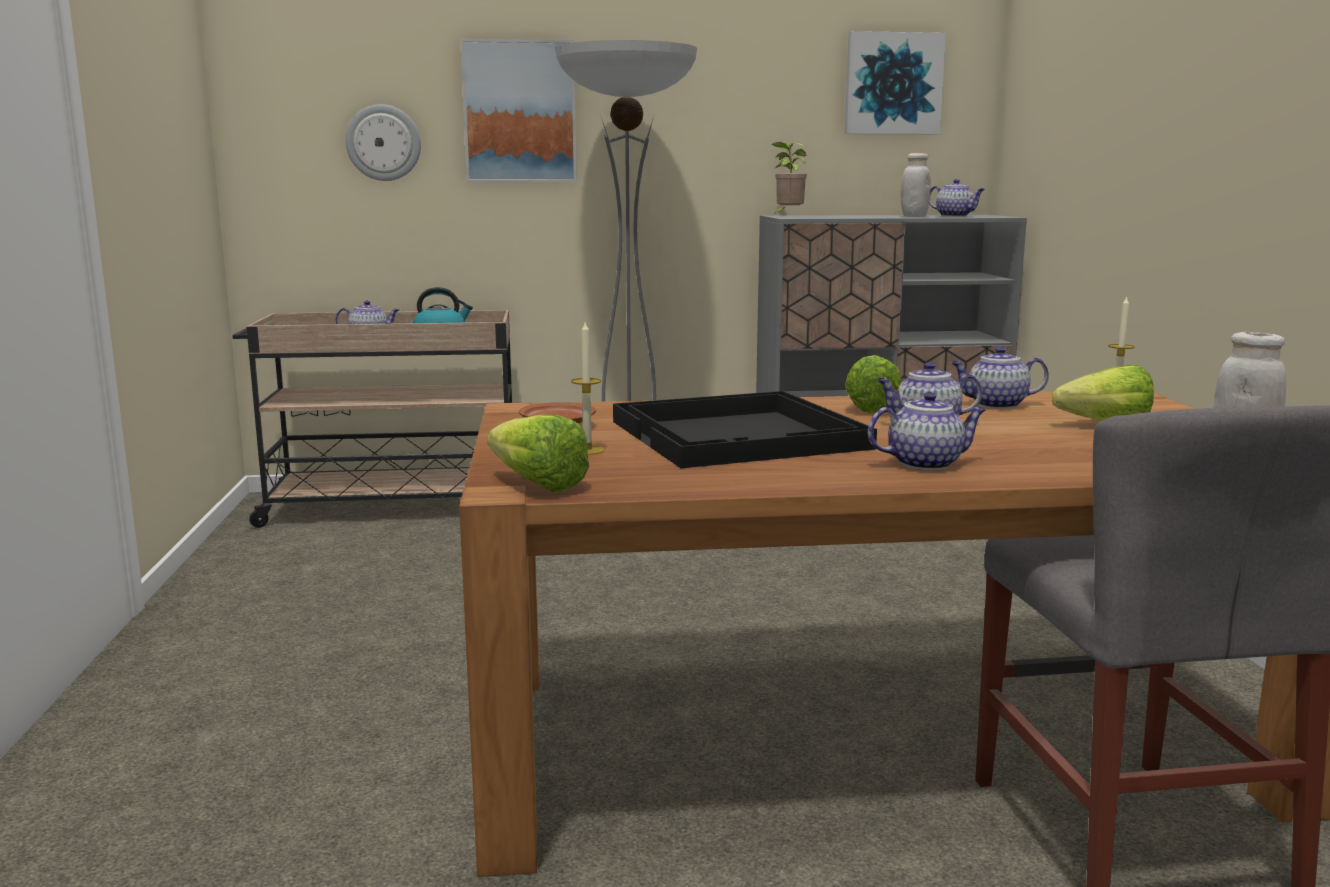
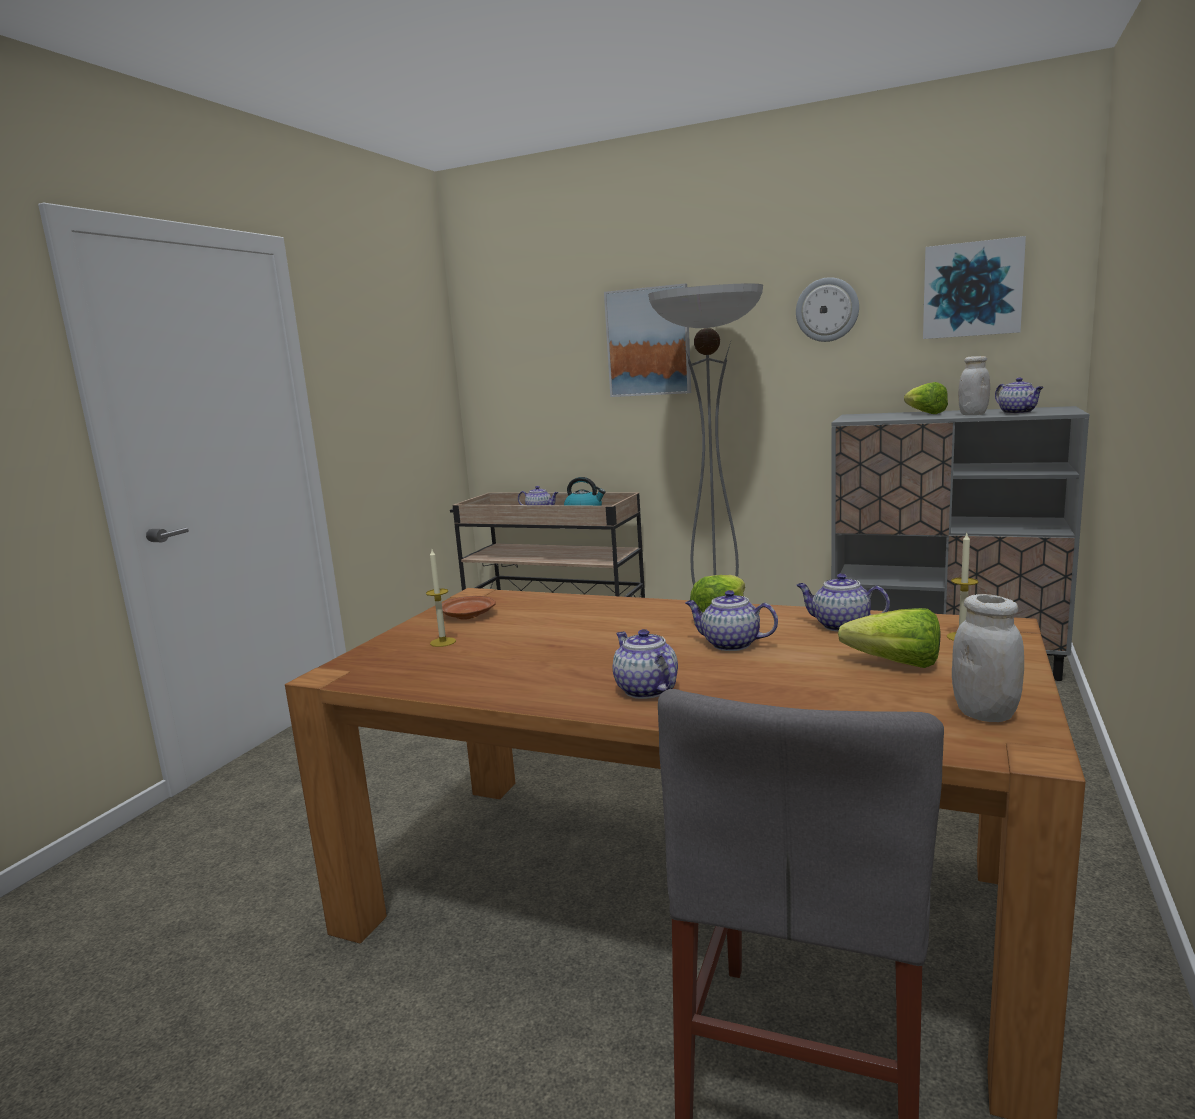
camera: 30 degrees right, 0 degrees up
(383, 143) = (557, 371): wall clock -> wall clock (827, 310)
(533, 483) = (355, 670): lettuce -> lettuce (922, 413)
(740, 435) = (568, 639): black tray -> none
(787, 215) = (861, 415): potted plant -> none
(926, 463) = (644, 690): teapot -> teapot turned 135 degrees counterclockwise

